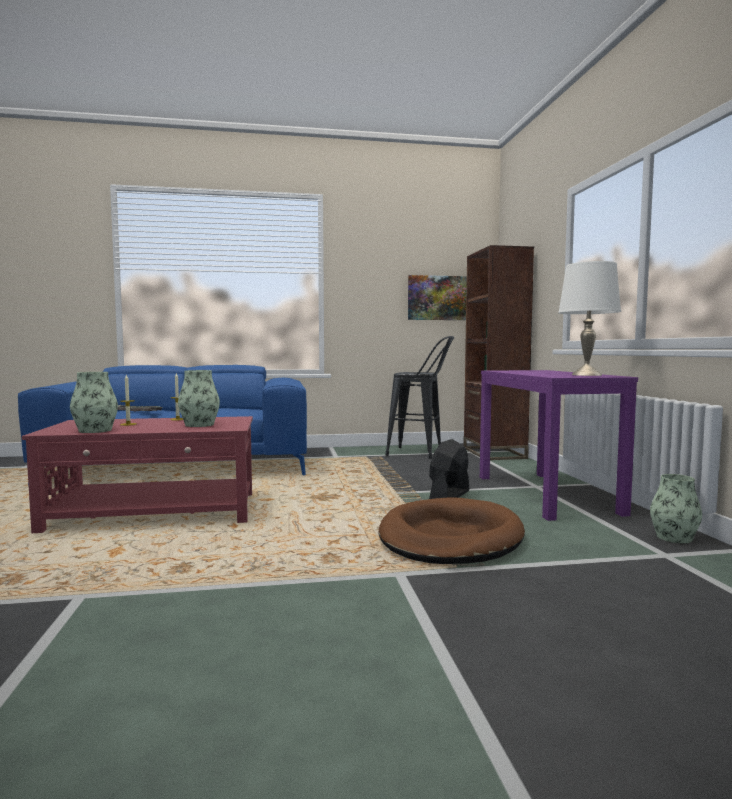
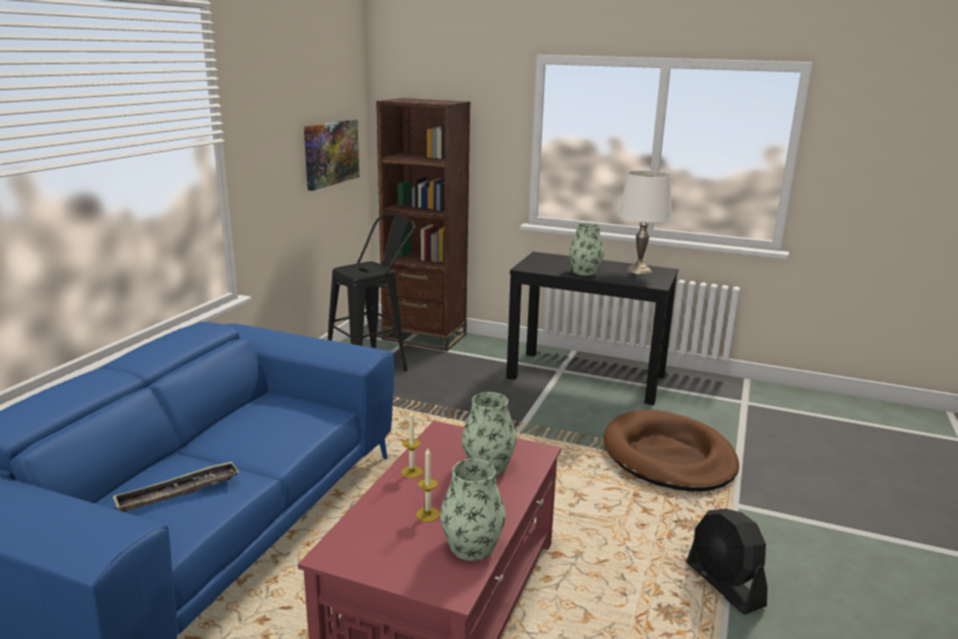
camera: 60 degrees left, 15 degrees up
(449, 495) = (551, 413): black fan -> black fan (724, 585)
(545, 494) = (587, 377): purple console table -> black console table
(674, 537) = (716, 384): vase -> vase (585, 272)

